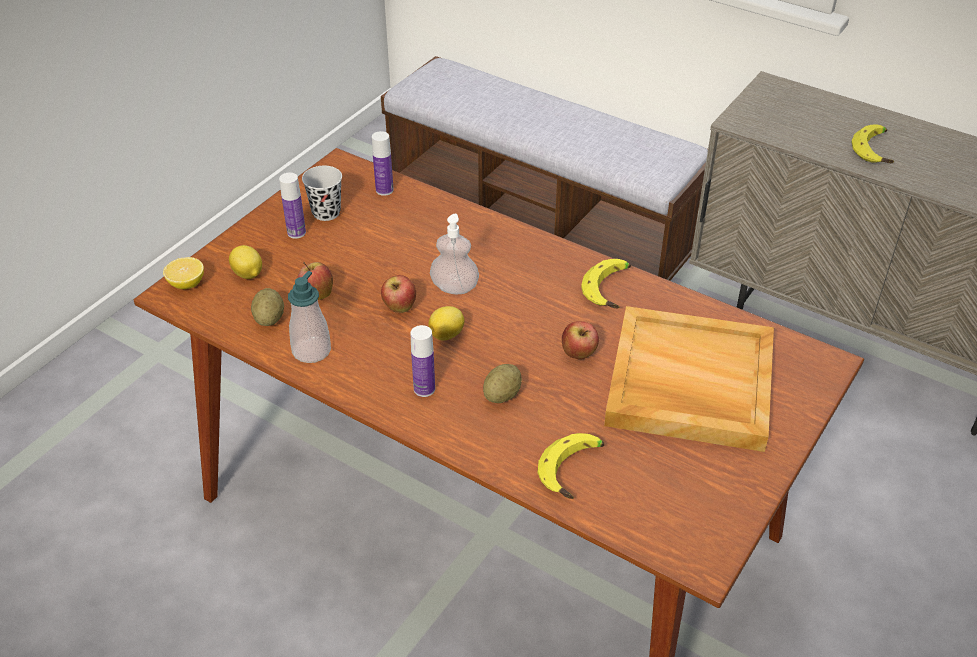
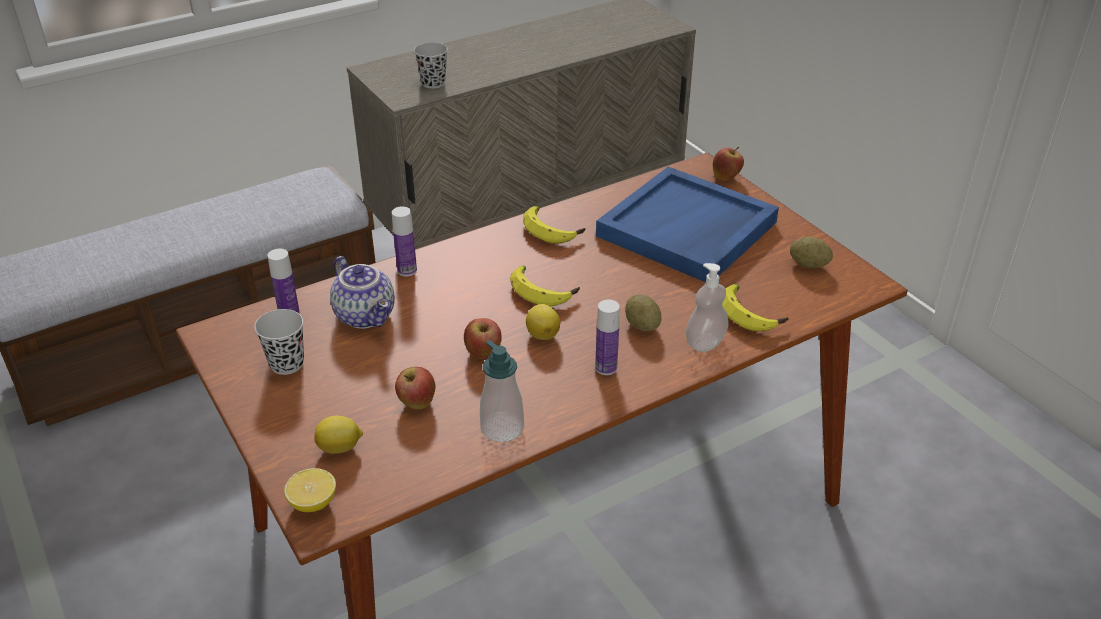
camera: 65 degrees left, 5 degrees down
(269, 319) = (429, 448): potato -> potato (808, 265)
(296, 232) = (300, 394): bottle -> bottle (407, 270)
(408, 228) = (367, 316): none -> teapot
(454, 287) = (480, 312): soap dispenser -> soap dispenser (705, 342)
(578, 354) = (620, 270): apple -> apple (726, 177)
(688, 383) = (687, 230): beige tray -> blue tray
(785, 127) = (433, 83): none -> black cup
(876, 150) = (499, 61): banana -> banana (543, 291)

